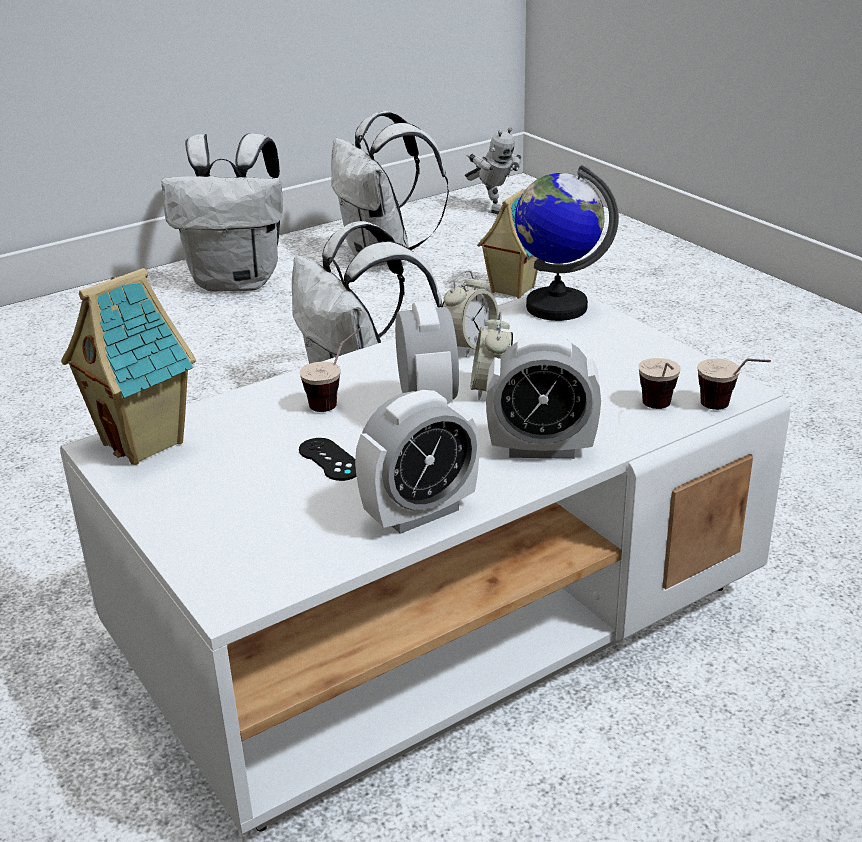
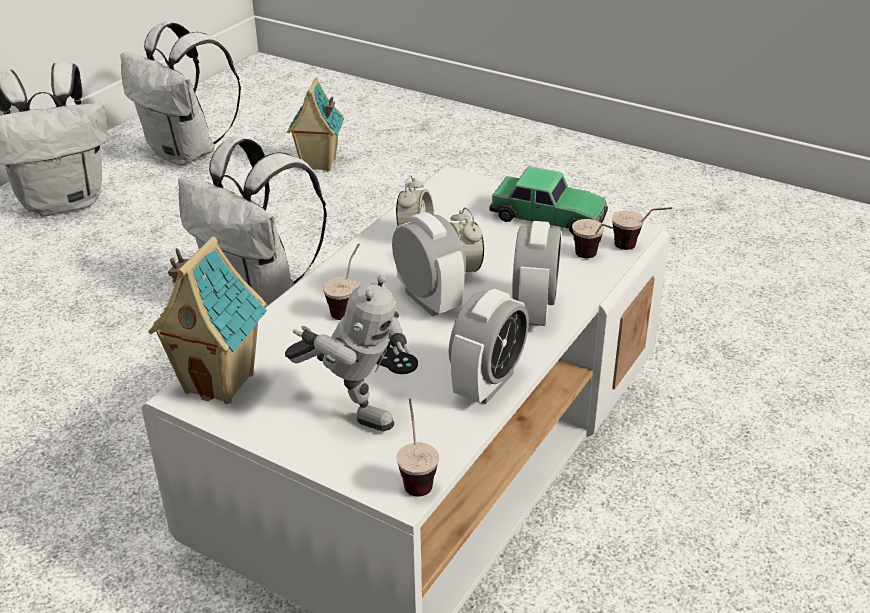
camera: 25 degrees left, 5 degrees up
(259, 586) = (416, 475): none -> cup
(492, 208) = (254, 90): toy robot -> toy robot (354, 408)
(541, 449) = (534, 310): alarm clock -> alarm clock turned 60 degrees counterclockwise
(556, 307) = (455, 187): globe -> none
(642, 356) = (548, 217): none -> toy car

